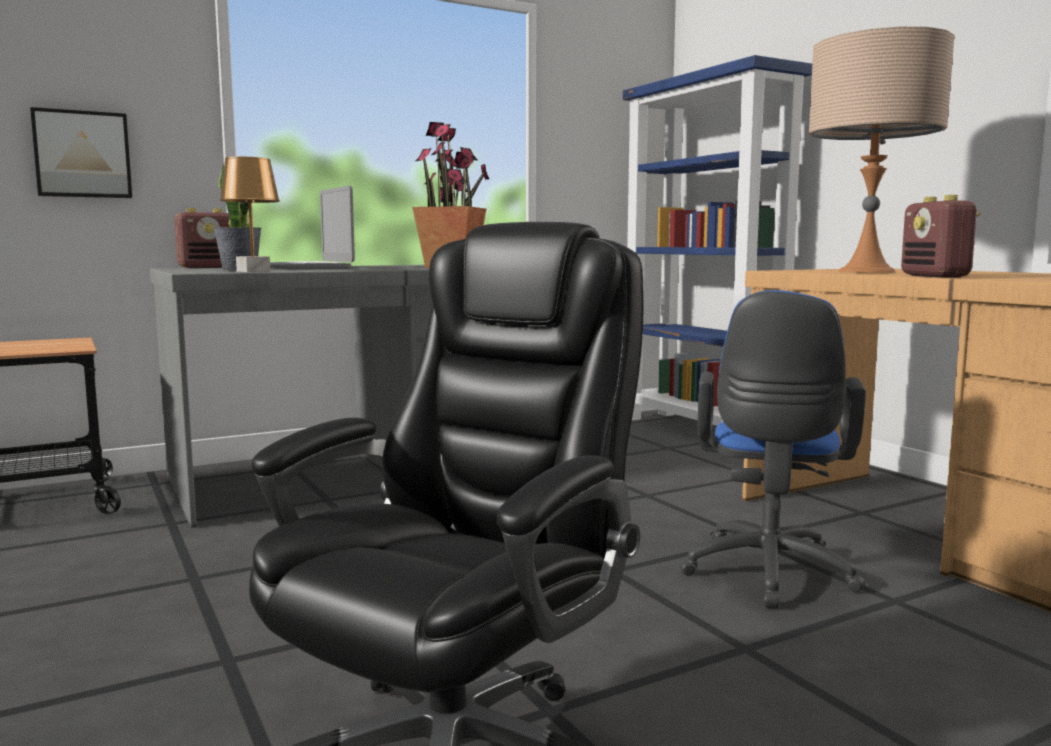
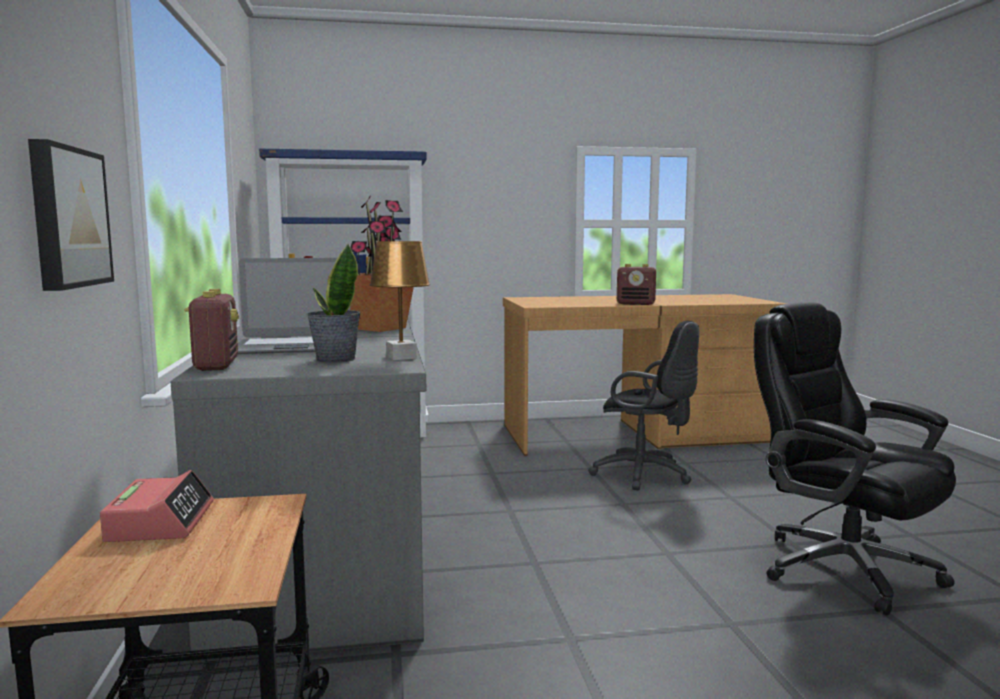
camera: 70 degrees left, 0 degrees up
(47, 343) = (161, 522): none -> alarm clock
(768, 575) = (646, 475): blue office chair -> black office chair
(866, 271) = (569, 302): beige table lamp -> none

